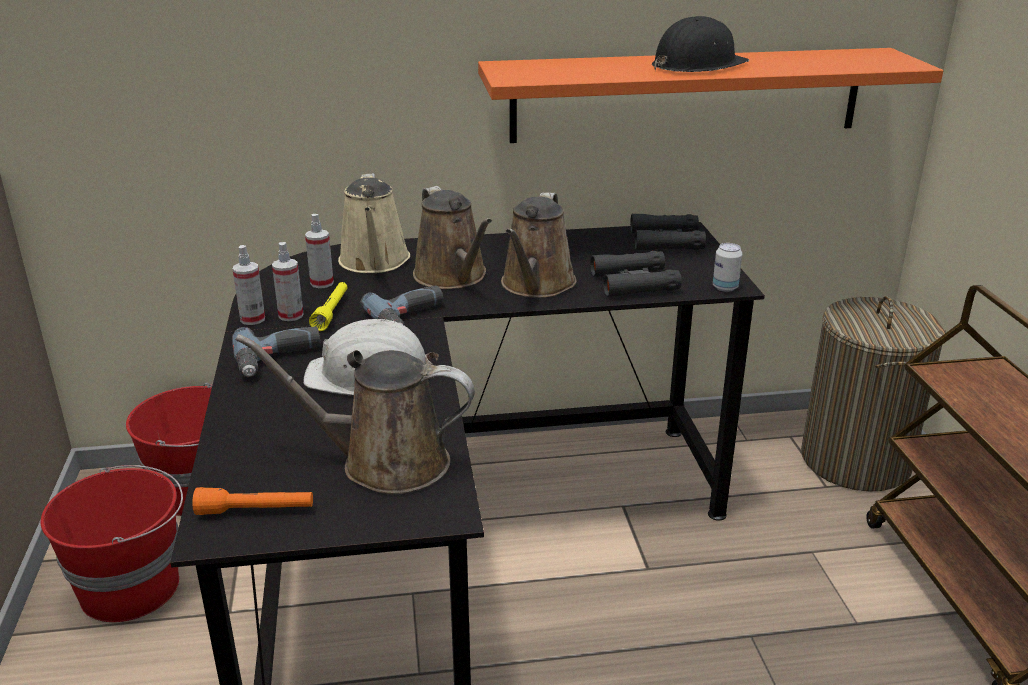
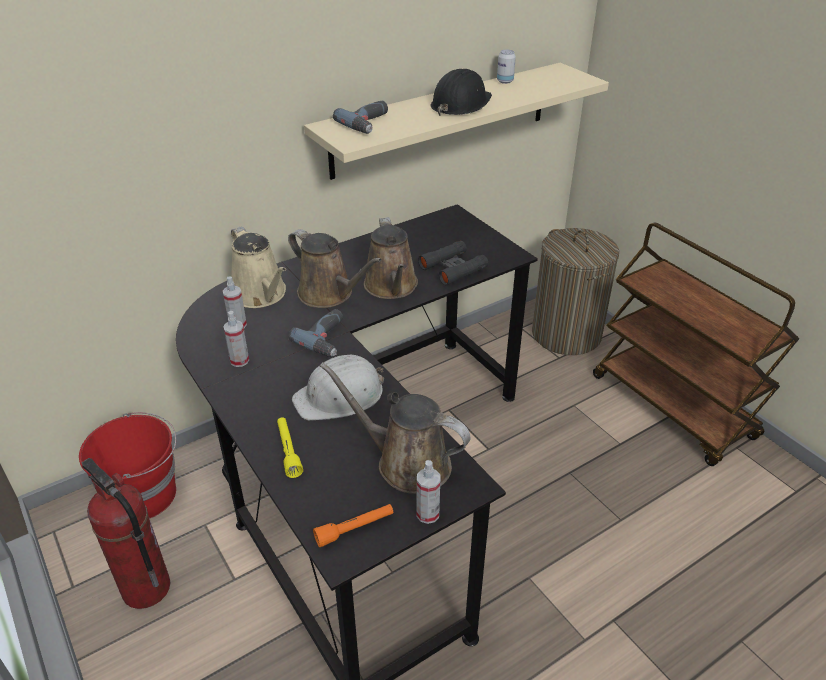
camera: 25 degrees left, 10 degrees up
(132, 587) = (146, 588): red bucket -> fire extinguisher
(252, 319) = (213, 372): spray bottle -> spray bottle (427, 514)
(279, 359) = (264, 402): power drill -> power drill (369, 123)
(331, 312) = (267, 349): yellow flashlight -> yellow flashlight (288, 451)
(384, 462) = (406, 463): brown watering can -> brown watering can turned 45 degrees clockwise
(666, 241) = (447, 226): black binoculars -> none
(687, 95) = (442, 119): orange shelf -> beige shelf
(725, 287) = (511, 258): can -> can (505, 81)

